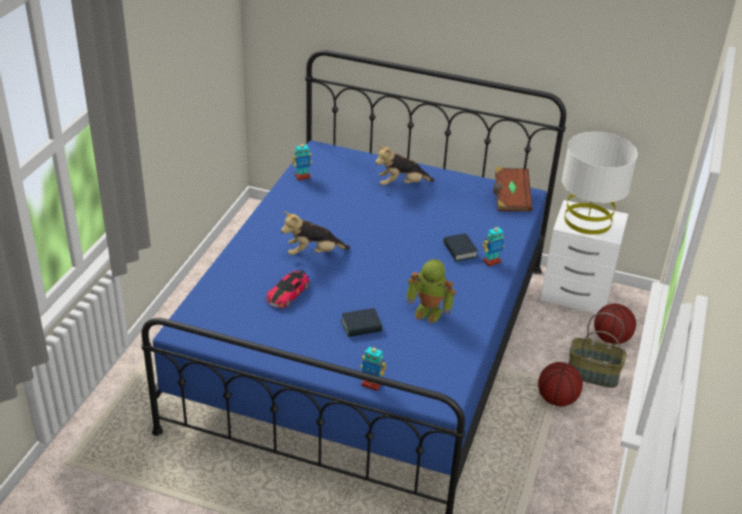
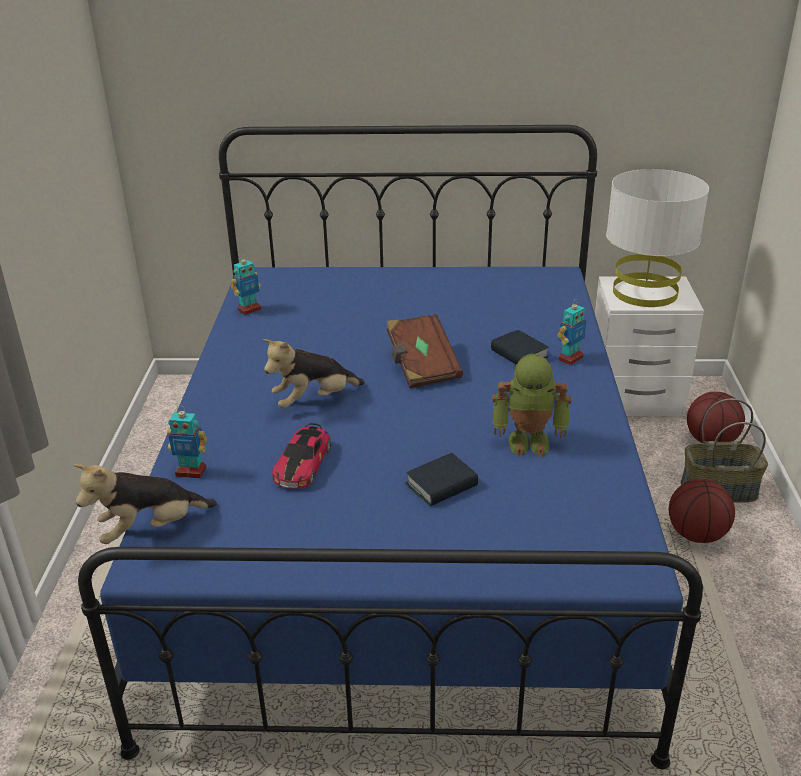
camera: 15 degrees left, 5 degrees down
(371, 384) = (510, 571): toy robot -> toy robot (191, 471)
(401, 184) = (391, 293): plush toy -> plush toy (150, 529)
(510, 198) = (542, 283): brown book -> brown book (421, 366)

